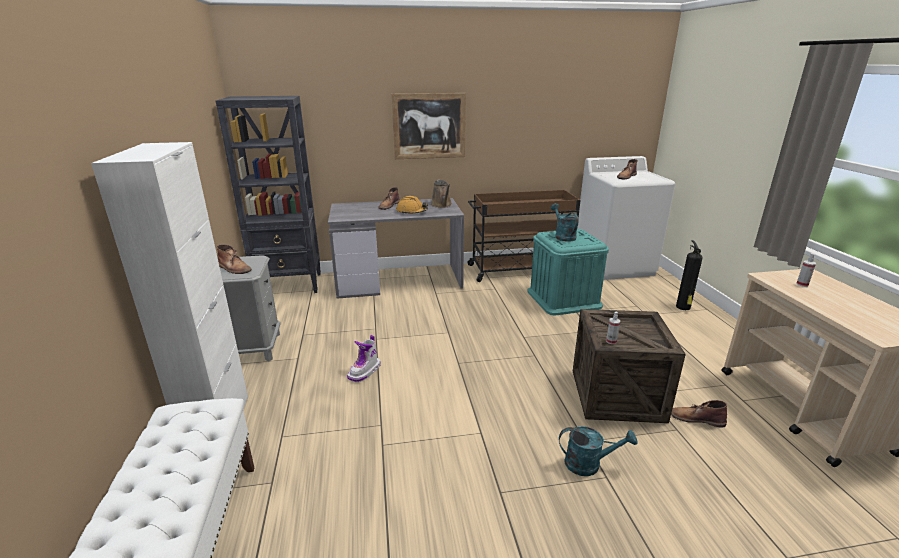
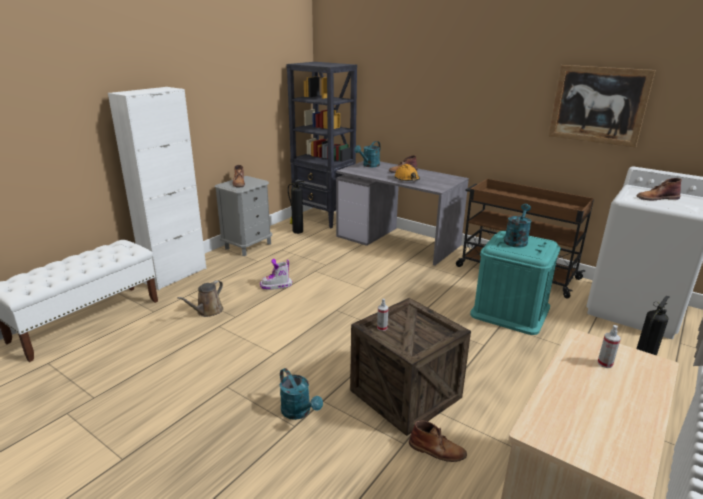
camera: 45 degrees right, 0 degrees up
(285, 309) = (297, 231): none -> fire extinguisher
(348, 209) = (369, 165): none -> turquoise watering can
(429, 126) = (456, 103): picture -> picture (598, 105)
(442, 205) = (443, 181): brown watering can -> brown watering can (208, 311)
(696, 418) = (437, 450): brown boot -> brown boot turned 135 degrees clockwise

